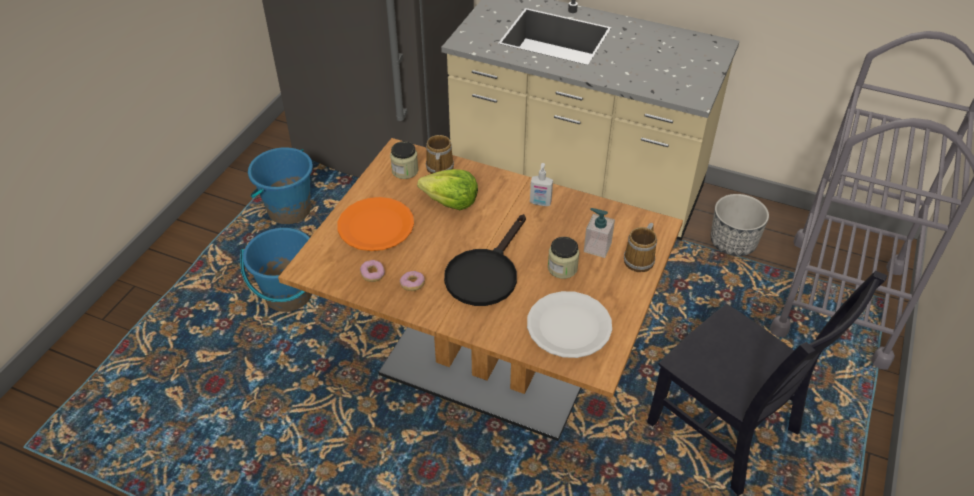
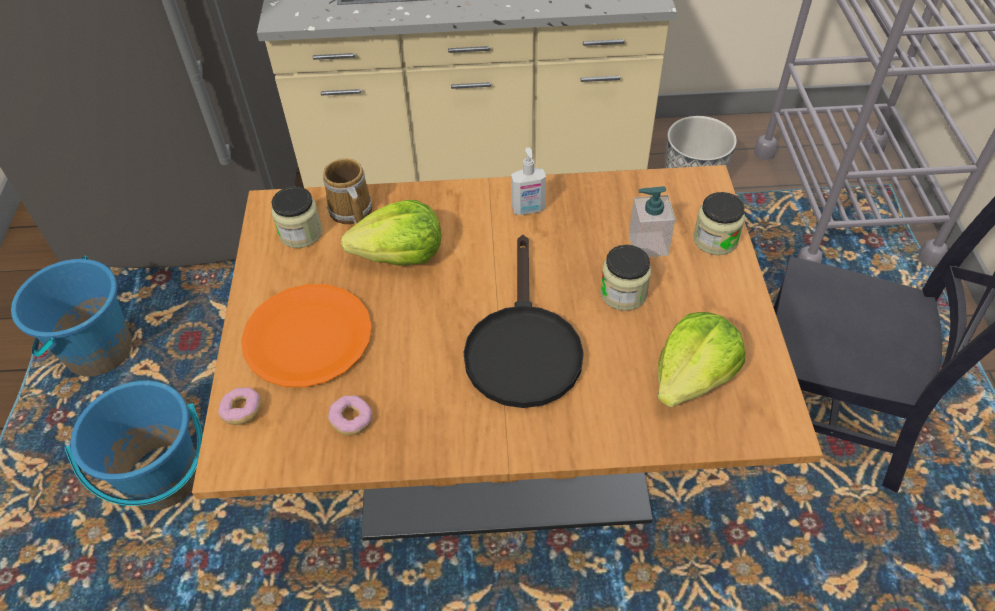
camera: 25 degrees left, 5 degrees up
(412, 285) = (425, 410): donut -> donut (242, 411)
(569, 326) = (693, 377): white plate -> lettuce
(640, 260) = (715, 240): mug -> jar

